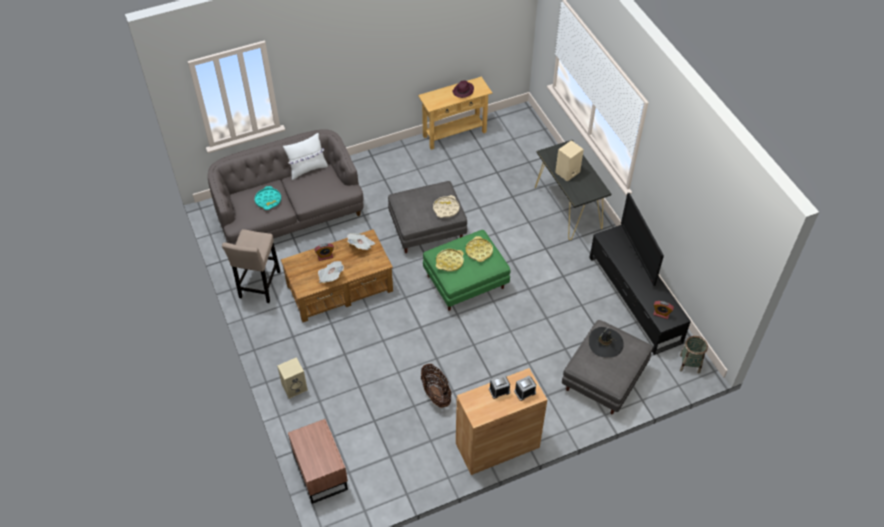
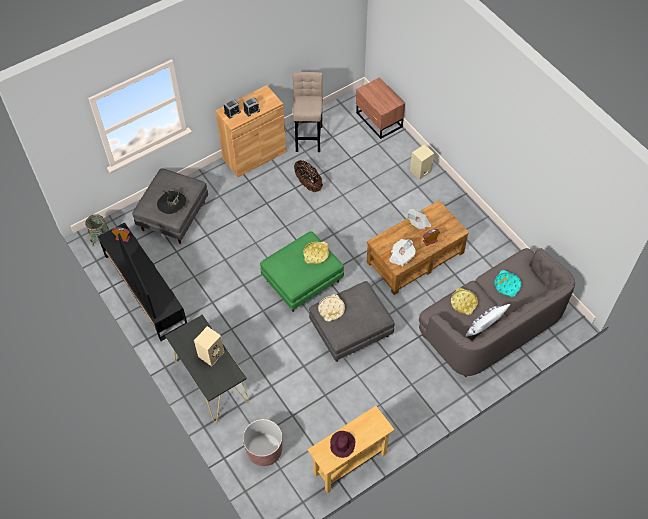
camera: 170 degrees right, 5 degrees up
(259, 287) = (486, 246): beige stool -> beige stool (308, 137)
(479, 251) = (291, 269): yellow tray -> yellow tray (463, 303)
(525, 152) = (264, 450): none -> brown planter

